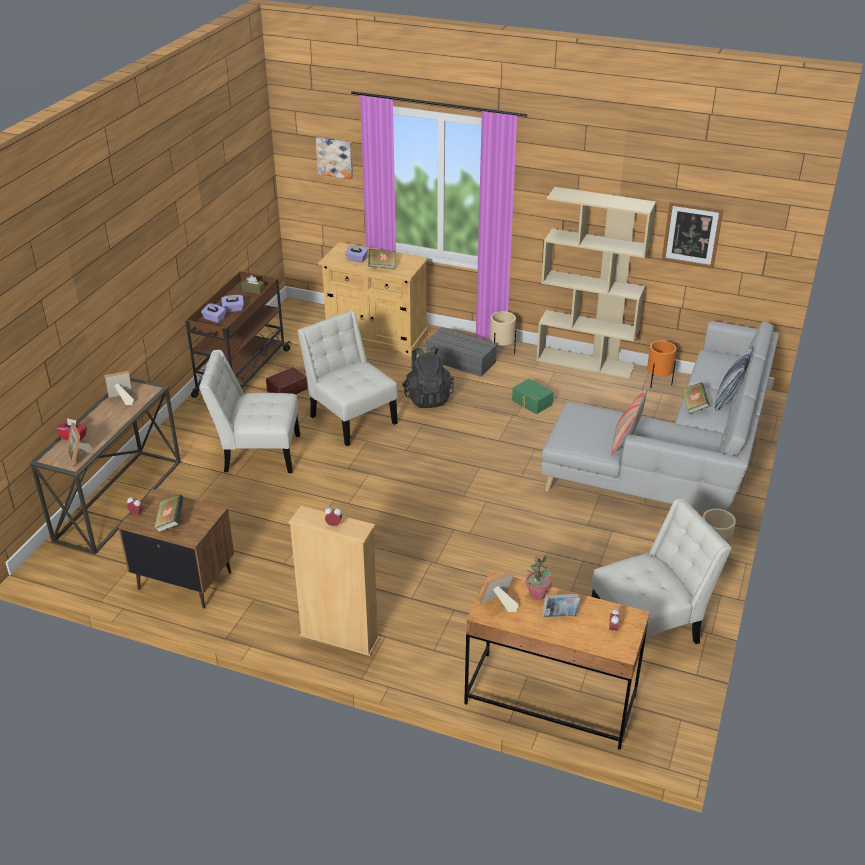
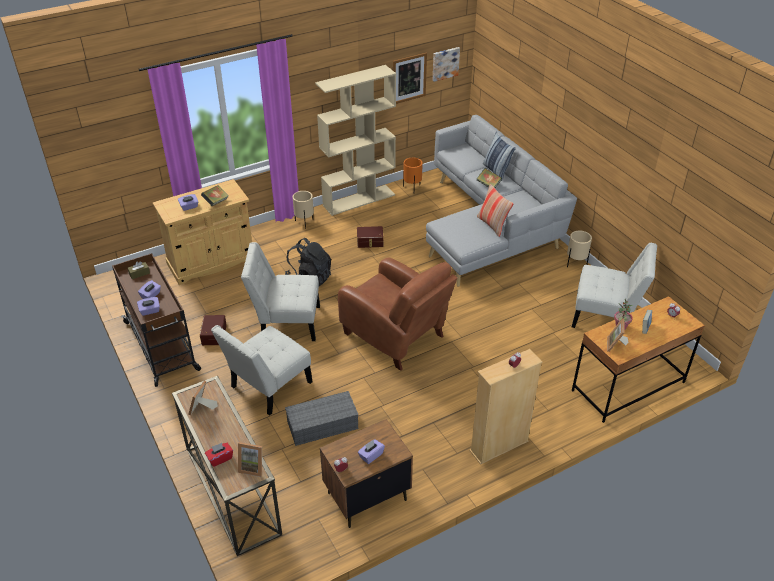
camera: 50 degrees left, 5 degrees up
(170, 522) = (371, 455): book -> purple tissue box
(335, 157) = (125, 132): picture -> picture (445, 63)
(414, 490) = (396, 336): none -> brown armchair
(460, 360) = (289, 243): grey storage box -> grey storage box (321, 426)
(531, 403) = (370, 242): green storage box -> brown storage box
(649, 627) = (606, 317): white chair -> white chair turned 90 degrees clockwise

